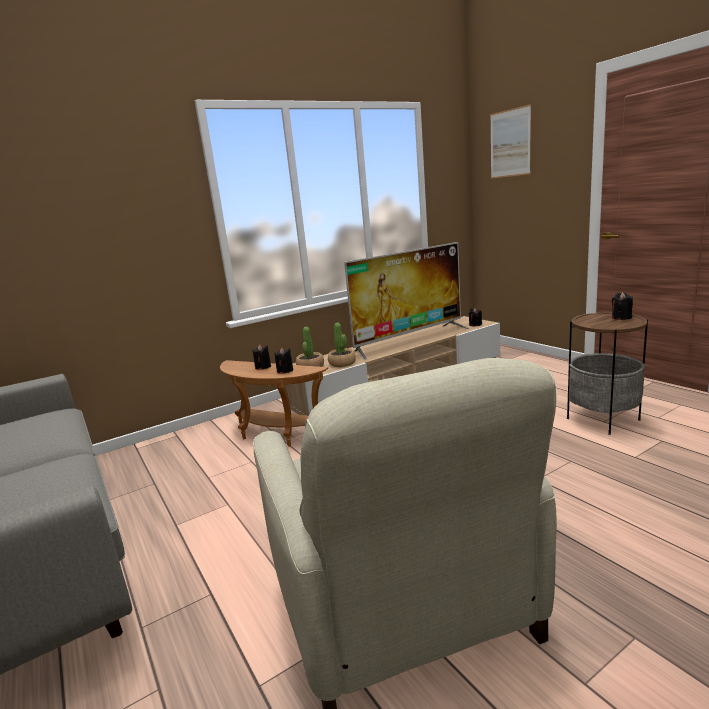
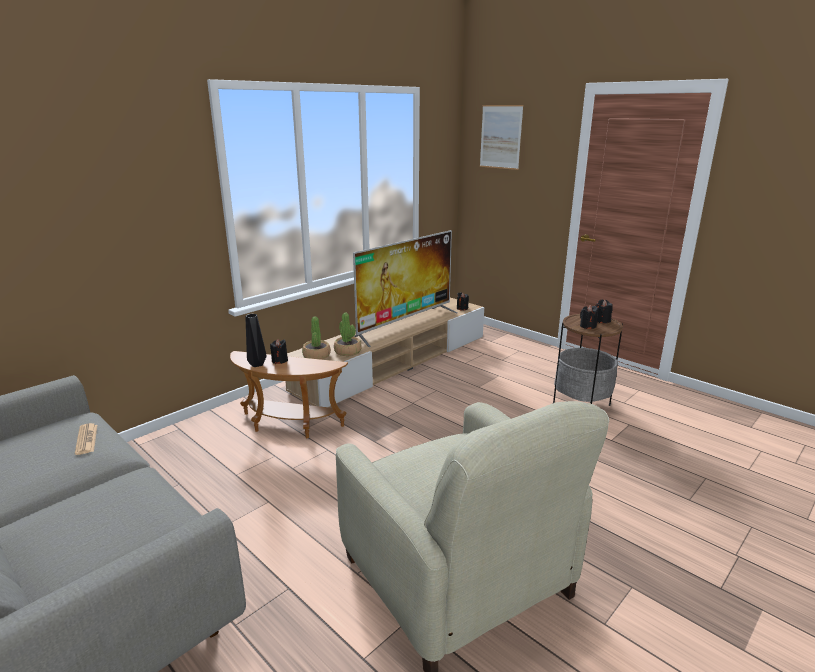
camera: 15 degrees left, 5 degrees up
(48, 427) = (86, 439): none -> newspaper
(241, 370) = (257, 364): none -> black vase
(285, 371) = (305, 366): black candle -> black candle (587, 326)

